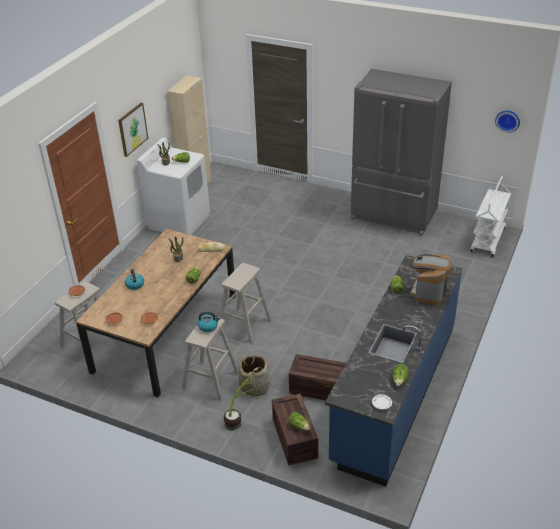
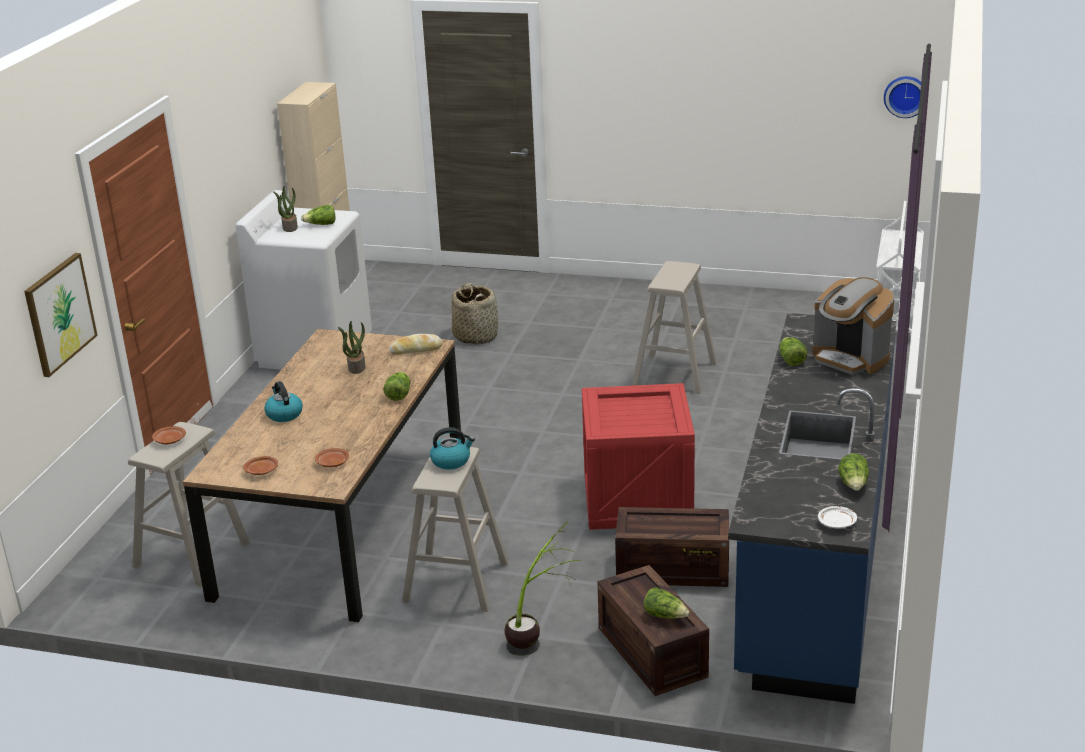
camera: 10 degrees left, 10 degrees down
(132, 129) = (225, 164): picture -> picture (59, 314)
(244, 325) = (494, 490): beige stool -> beige stool (674, 374)
(254, 386) = (545, 580): basket -> basket (476, 336)
(314, 341) = (636, 500): none -> crate
(393, 216) = (714, 304): grey fridge -> none
(428, 292) = (850, 358): coffee machine -> coffee machine turned 60 degrees counterclockwise

